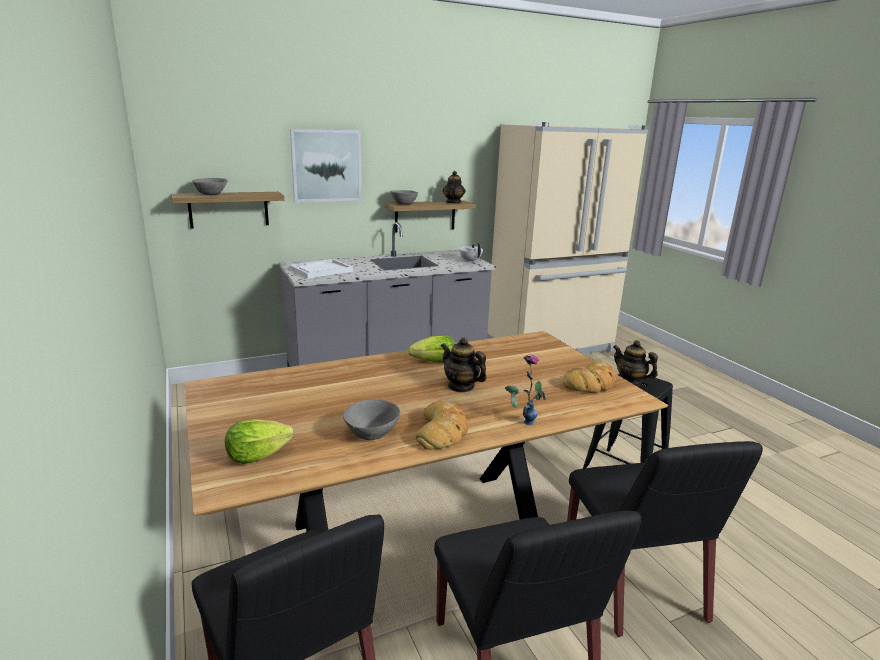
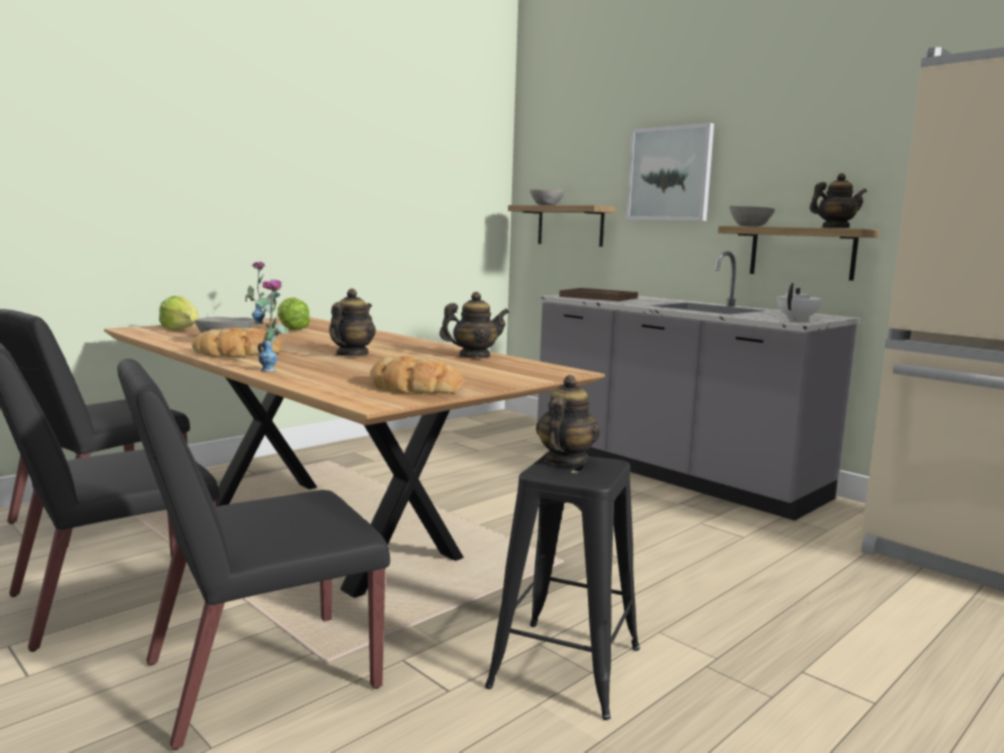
camera: 70 degrees right, 10 degrees down
(240, 407) = (263, 324): none -> vase
(321, 270) = (598, 297): white tray -> brown tray
(434, 362) = (413, 347): lettuce -> lettuce (291, 329)
(480, 350) = (474, 356): none -> teapot

